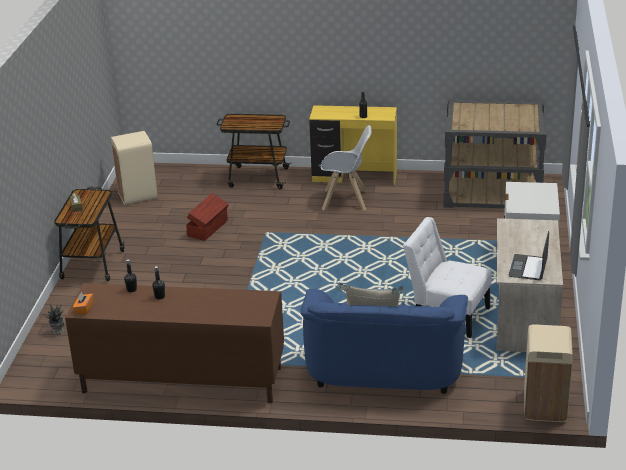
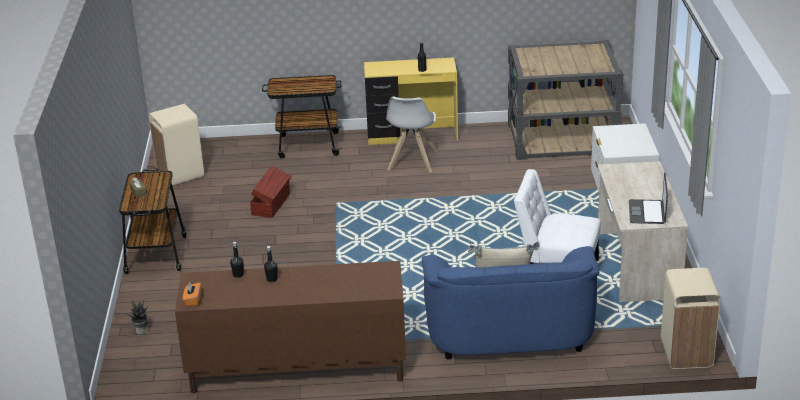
camera: 10 degrees left, 0 degrees up
(347, 200) = (412, 161): chair -> chair turned 105 degrees clockwise

